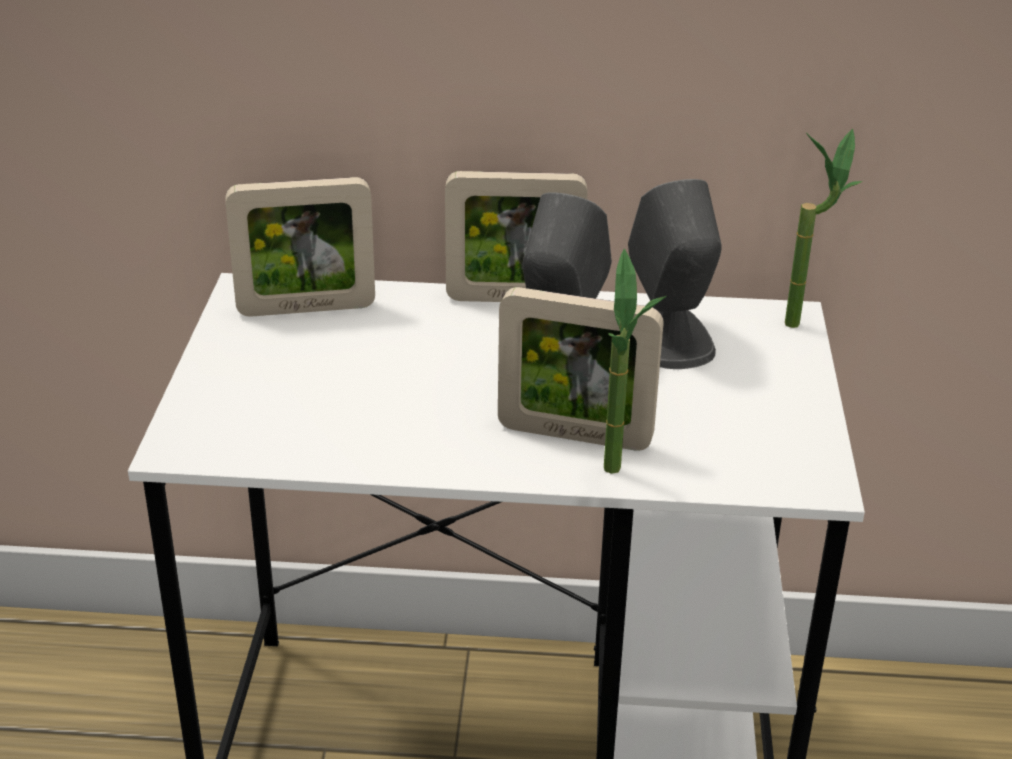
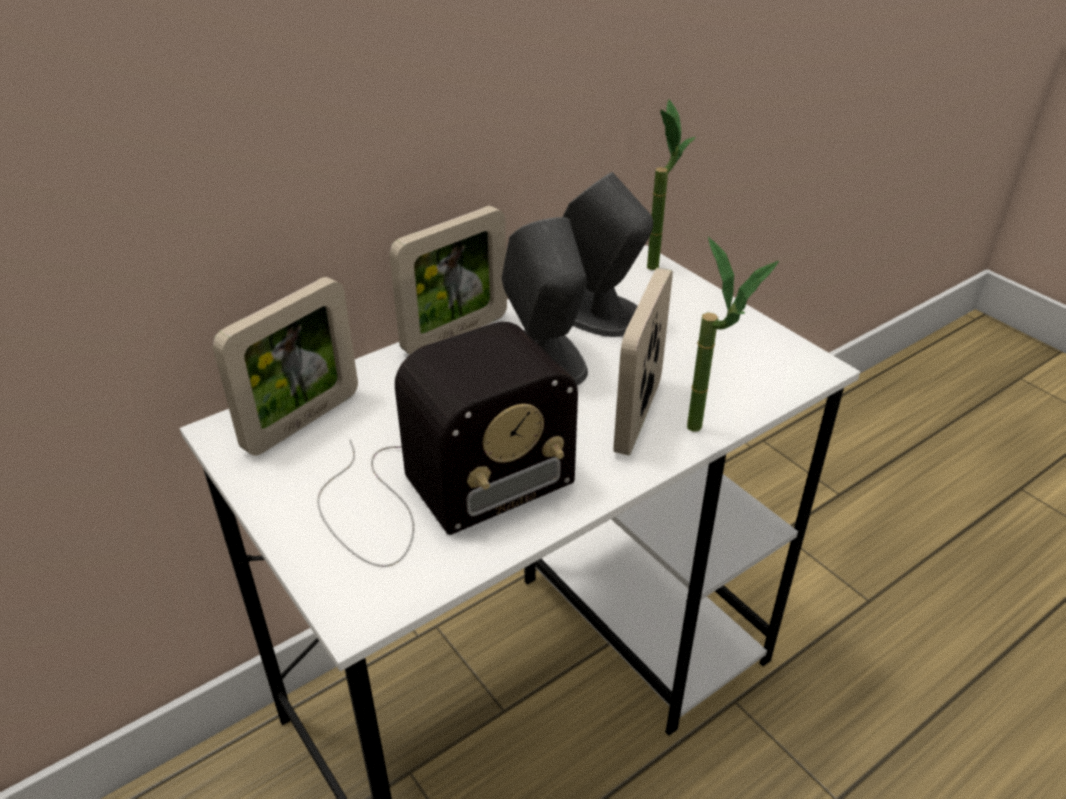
camera: 40 degrees left, 5 degrees up
(333, 403) = (436, 491): none -> radio
(574, 435) = (638, 416): picture frame -> picture frame turned 135 degrees clockwise

